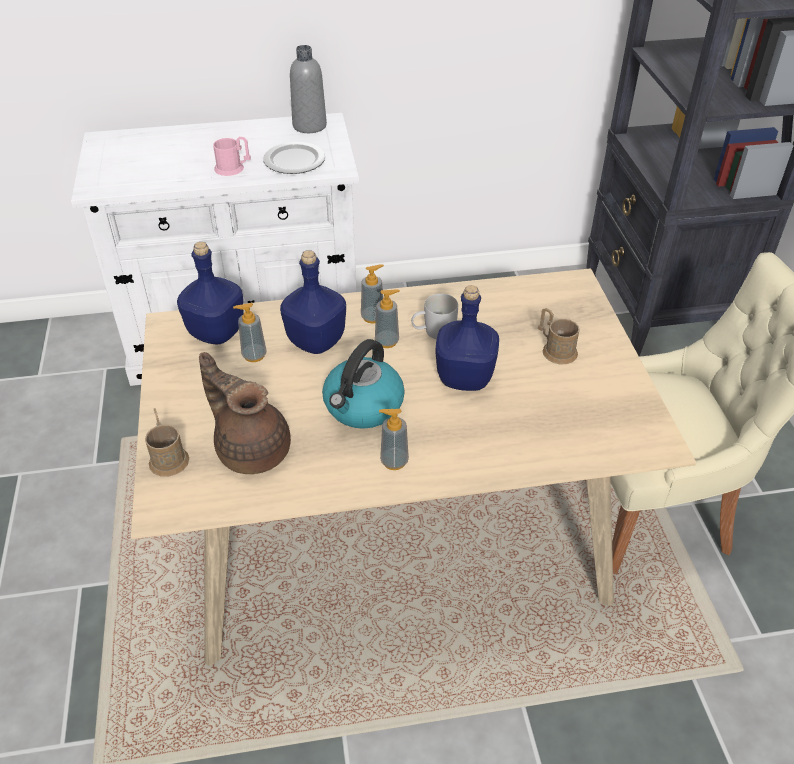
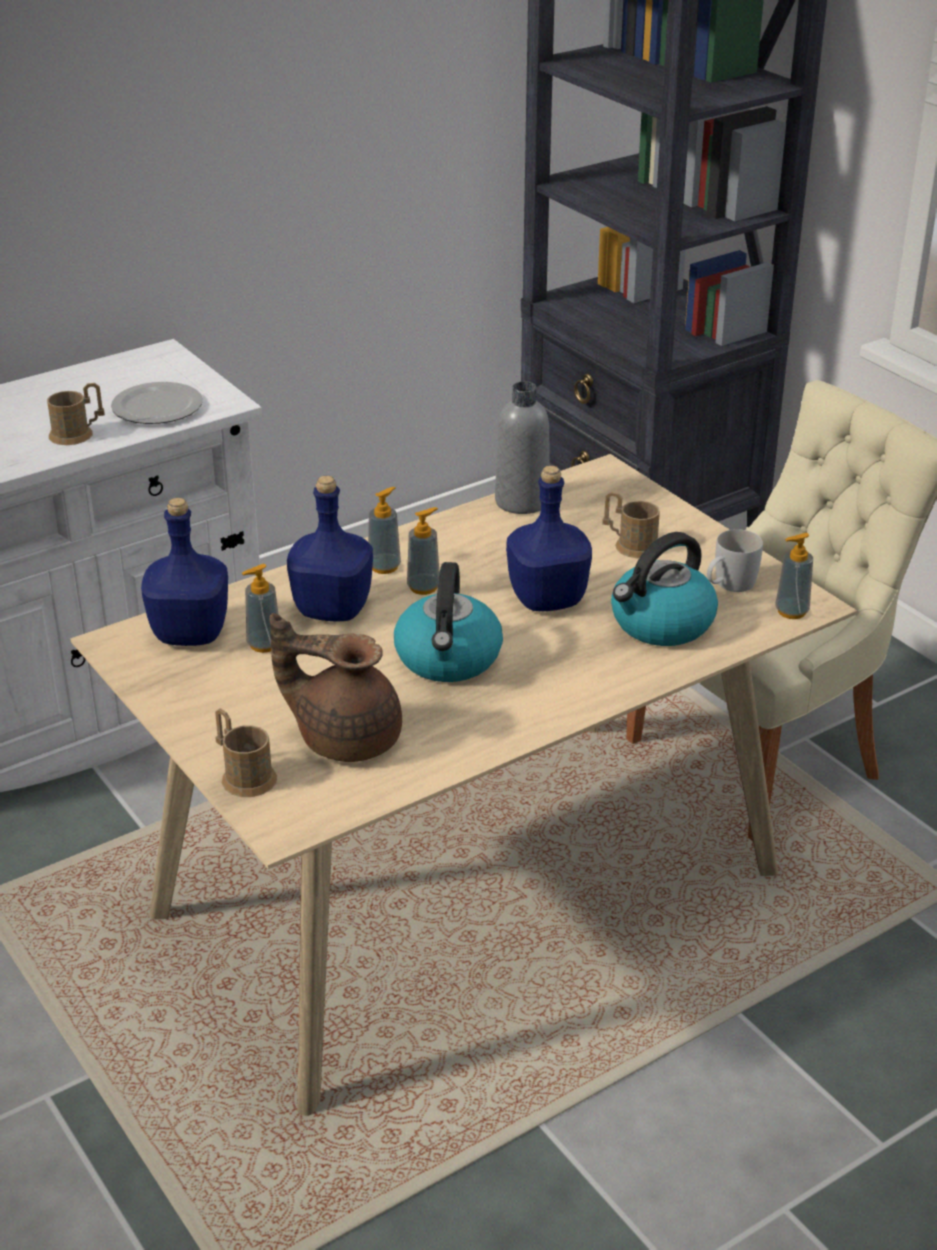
camera: 25 degrees left, 10 degrees down
(233, 168) = (77, 434): pink mug -> brown mug
(309, 126) = (141, 363): grey bottle -> grey bottle (522, 501)
(394, 461) = (529, 701): soap dispenser -> soap dispenser (791, 611)
(433, 332) = (473, 563): white mug -> white mug (729, 585)
(533, 426) = (661, 624): none -> kettle

